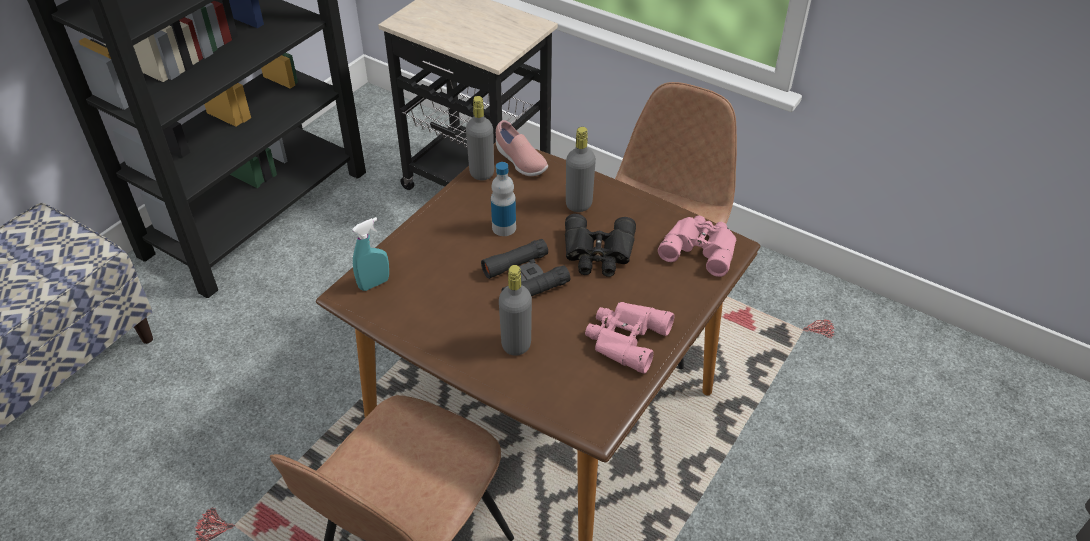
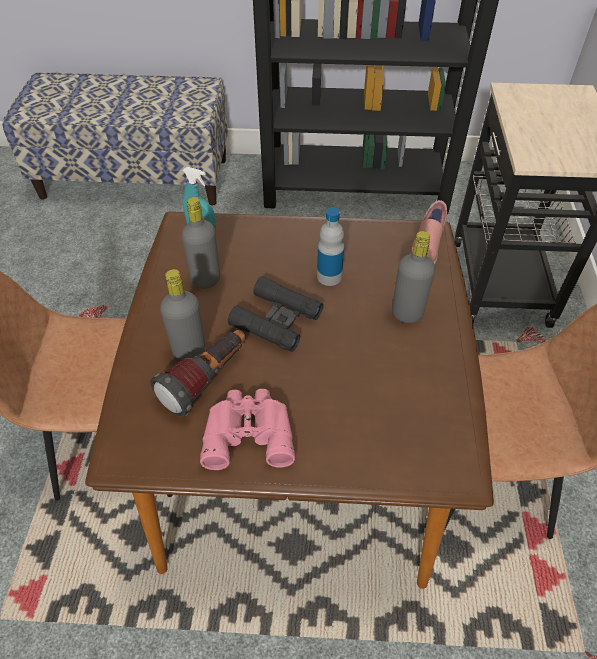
camera: 60 degrees right, 5 degrees up
(481, 173) = (386, 230): grey bottle -> grey bottle (206, 280)
(557, 345) = (207, 381): none -> flashlight
(598, 253) = (351, 358): black binoculars -> none
(700, 248) = (432, 443): pink binoculars -> none

